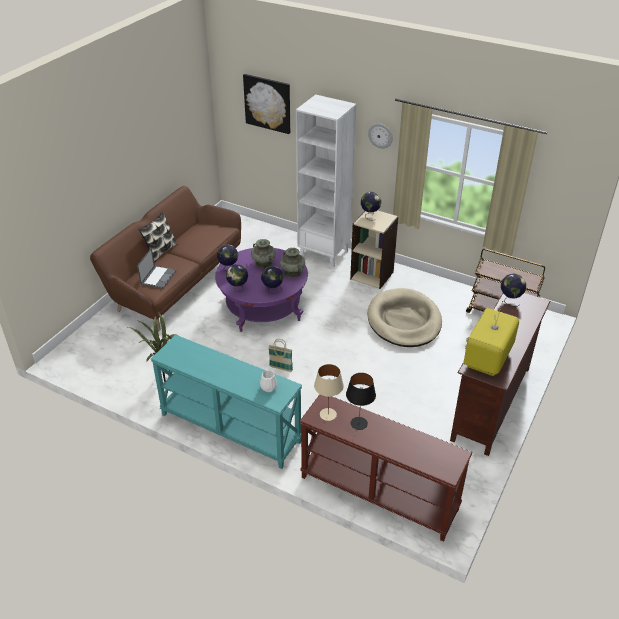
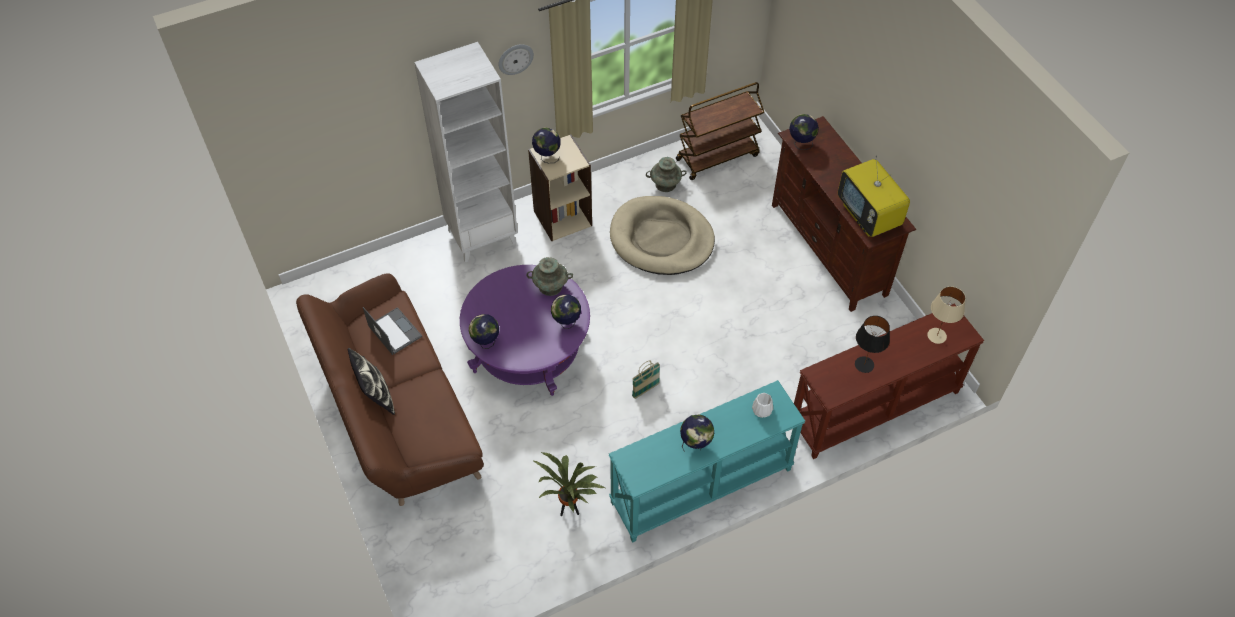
camera: 55 degrees left, 15 degrees up
(158, 277) = (434, 423): laptop -> laptop (394, 331)
(238, 289) = (534, 354): globe -> globe (695, 444)
(263, 263) = (507, 304): turquoise vase -> turquoise vase (665, 184)
(267, 103) = (335, 112): picture -> none
(327, 414) = (835, 382): beige table lamp -> beige table lamp (936, 336)

